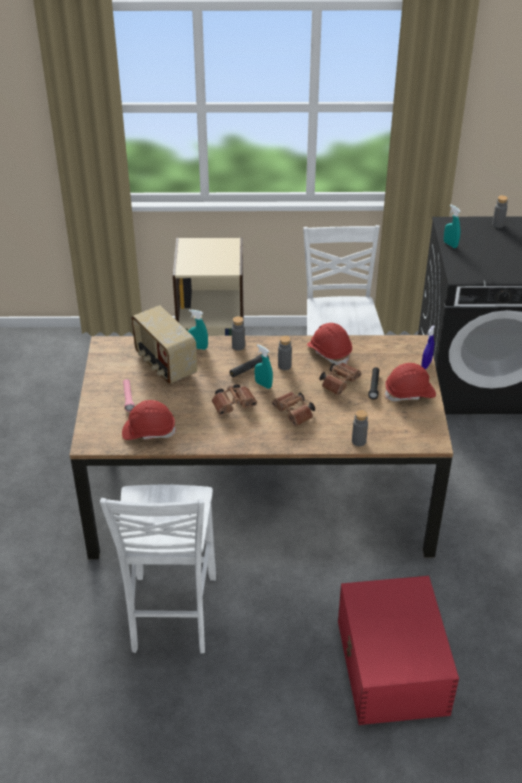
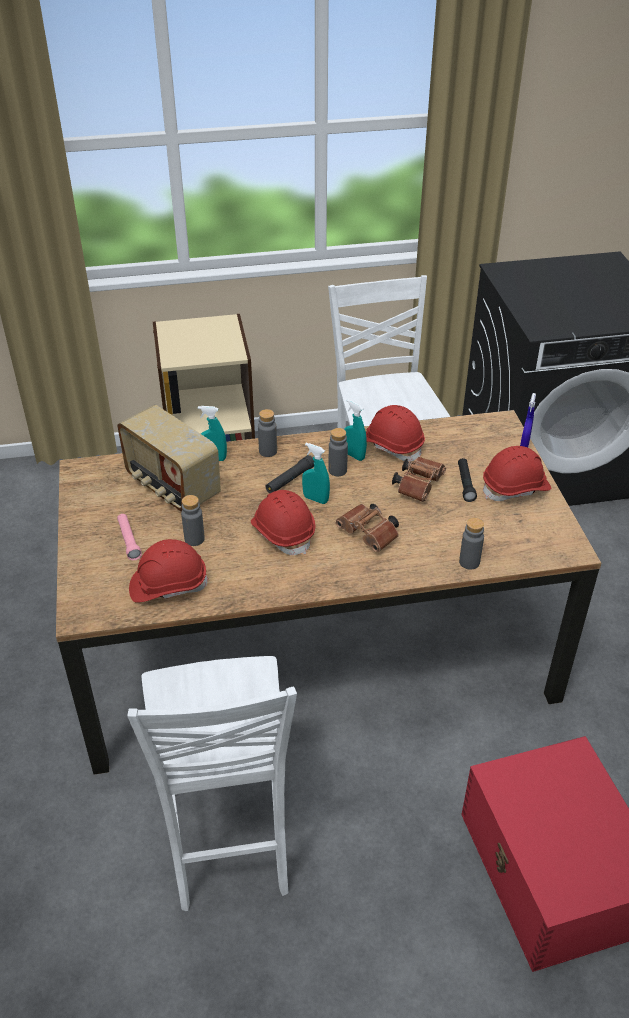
camera: 10 degrees left, 0 degrees up
(234, 405) = (283, 533): brown binoculars -> red hard hat
(450, 244) = (514, 294): turquoise spray bottle -> turquoise spray bottle (353, 455)
(498, 224) = (563, 266): grey bottle -> grey bottle (194, 539)

